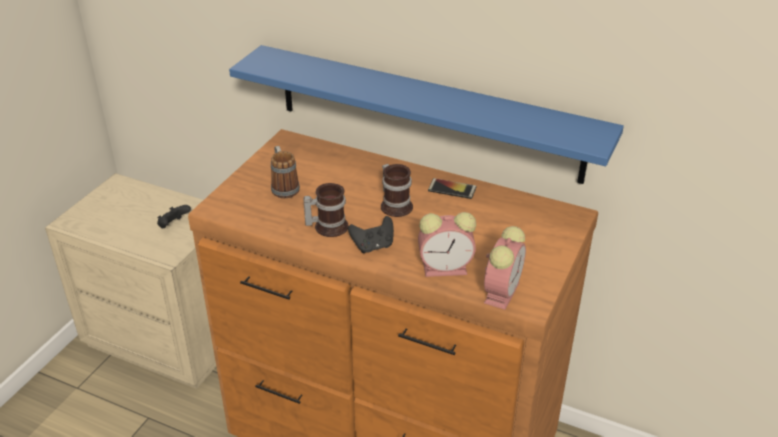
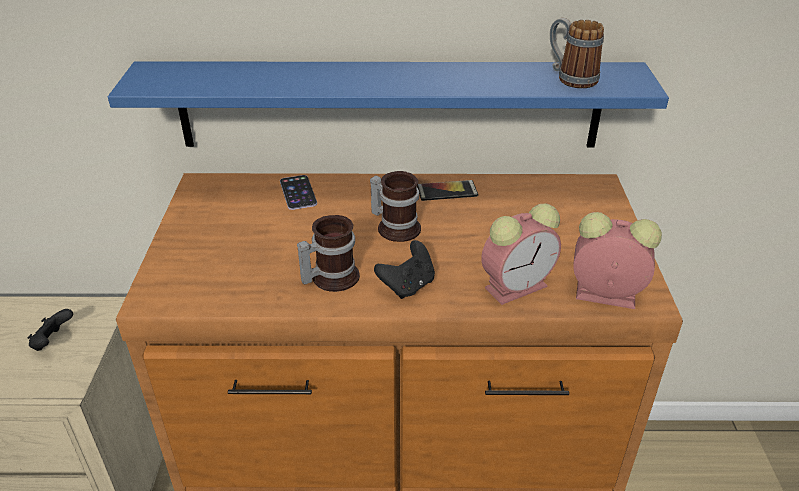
camera: 25 degrees left, 0 degrees up
(284, 187) = (235, 243): mug -> mug (570, 77)
(346, 162) = (298, 192): none -> phone
(501, 291) = (602, 294): alarm clock -> alarm clock turned 75 degrees counterclockwise

